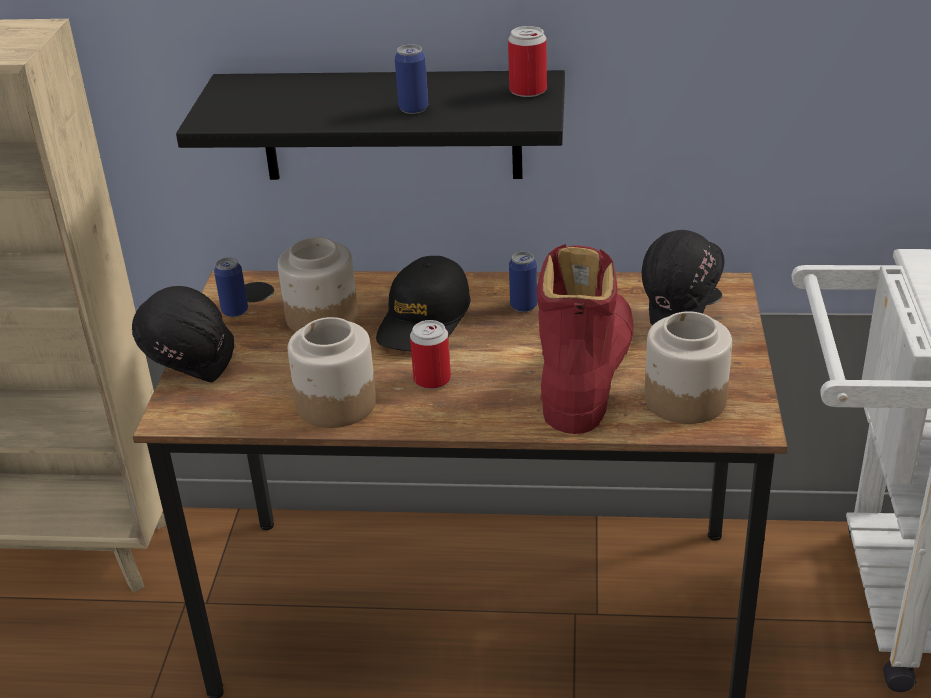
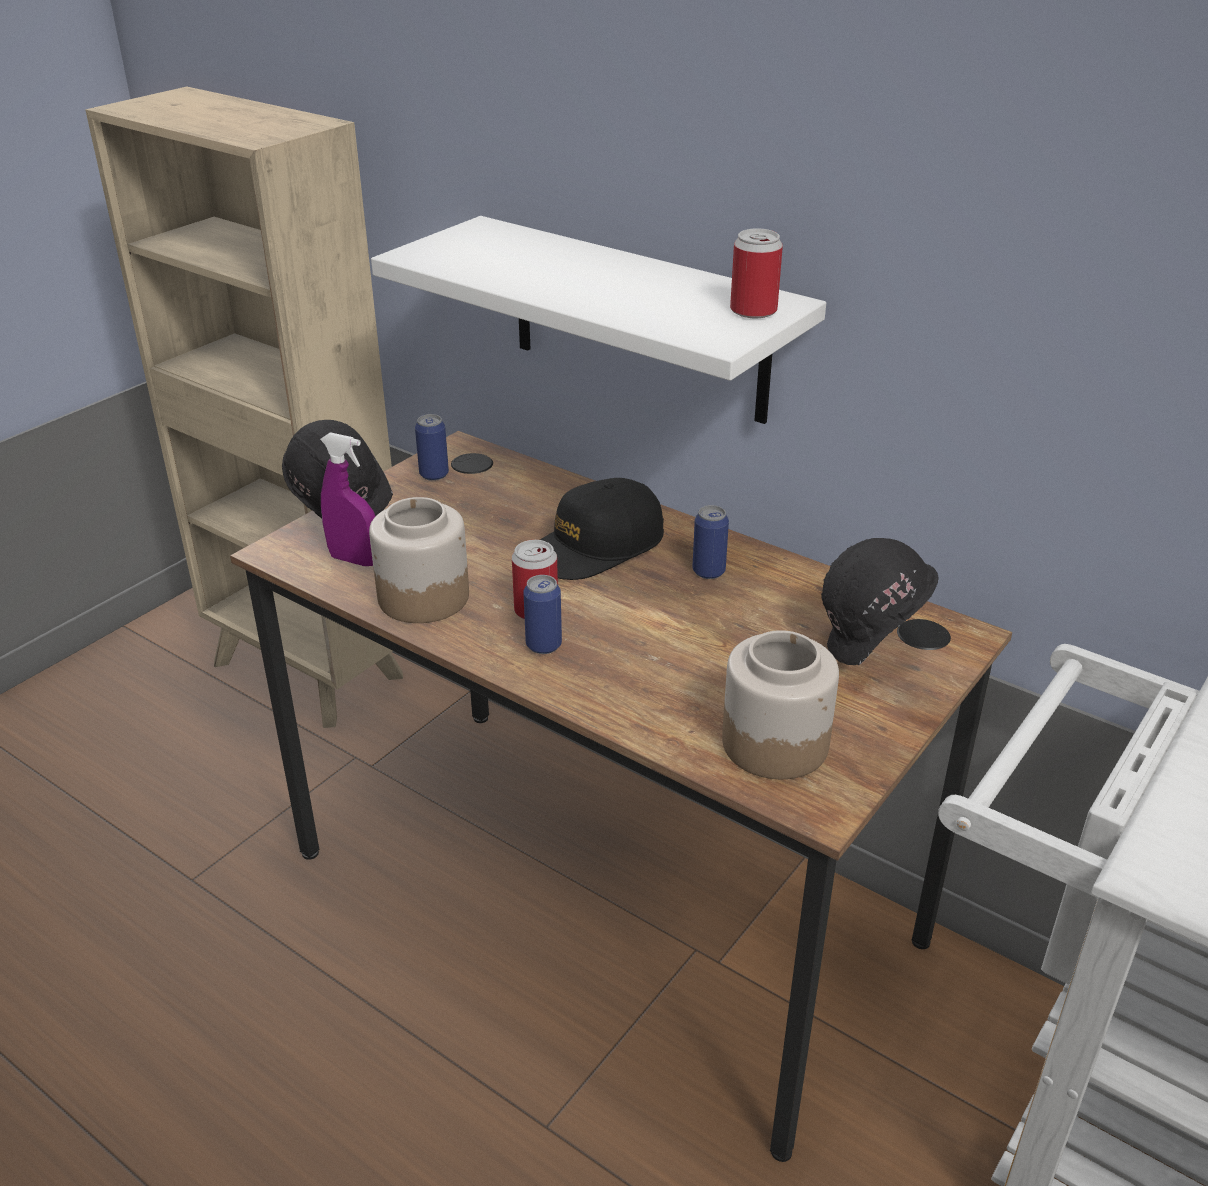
camera: 30 degrees right, 0 degrees up
(247, 398) = (354, 560): none -> purple spray bottle
(321, 317) = (502, 509): jar -> none
(391, 125) = (638, 320): black shelf -> white shelf
(413, 109) = (610, 296): can -> can (543, 645)
(586, 373) = (697, 669): red boot -> none

